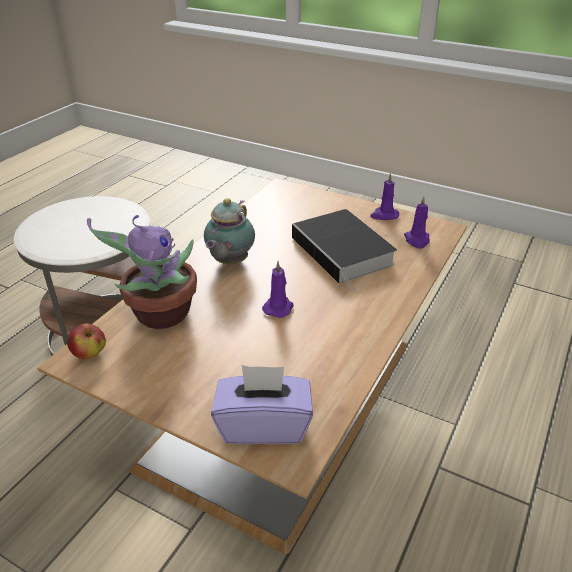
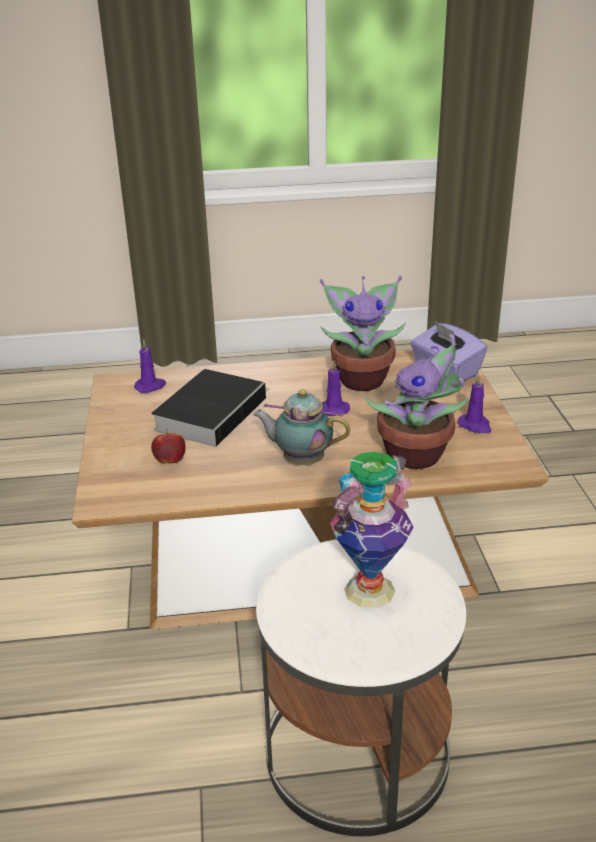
camera: 125 degrees left, 5 degrees down
(83, 230) = (370, 591): none -> vase
(89, 354) = (501, 462): apple -> apple (170, 461)
(229, 262) = (301, 461): teapot -> teapot turned 150 degrees counterclockwise
(313, 353) = (362, 379): none -> potted plant
(384, 215) = (114, 415): purple candle -> purple candle (475, 426)

